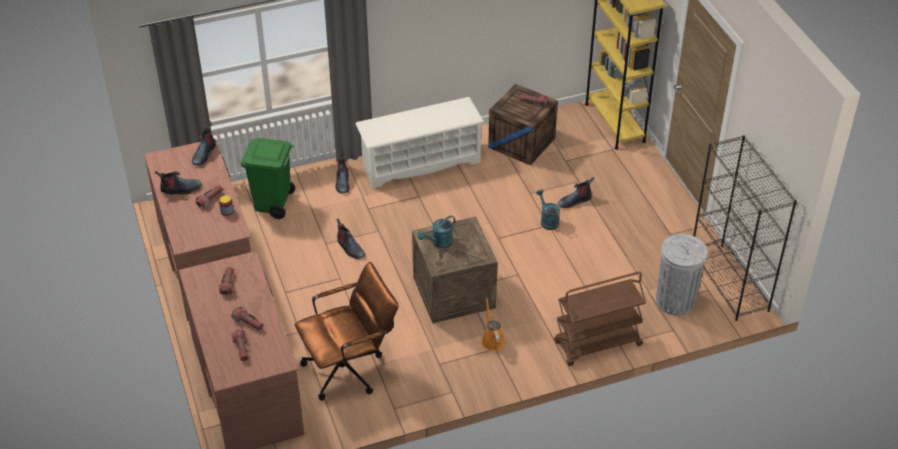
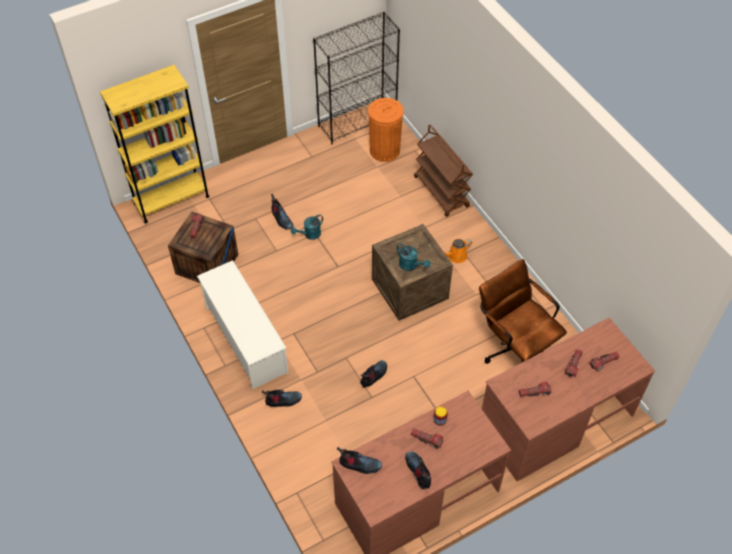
camera: 100 degrees left, 10 degrees up
(273, 204) = (325, 456): green trash can -> none
(675, 301) = (384, 150): grey trash can -> orange trash can

